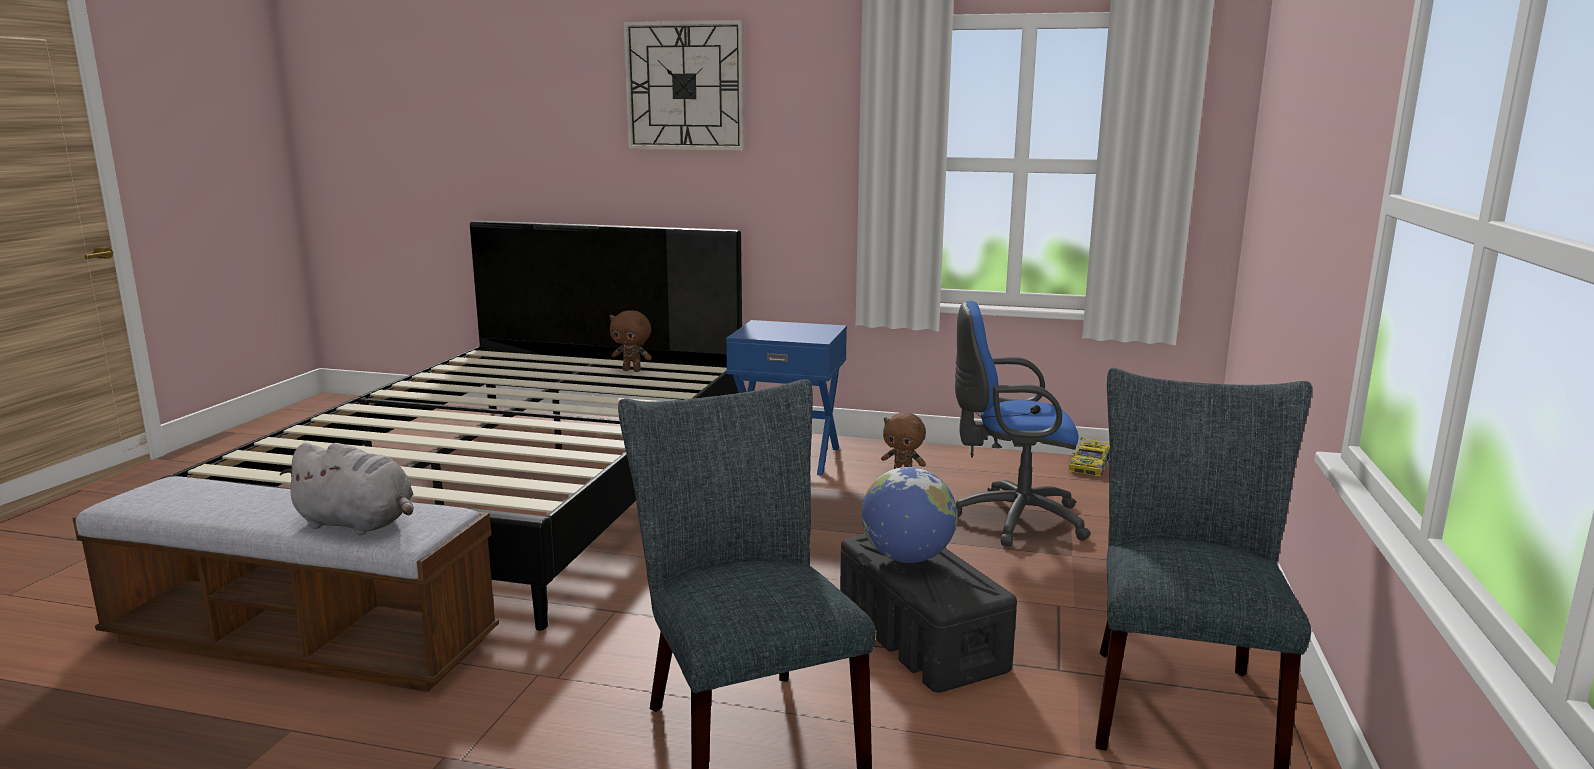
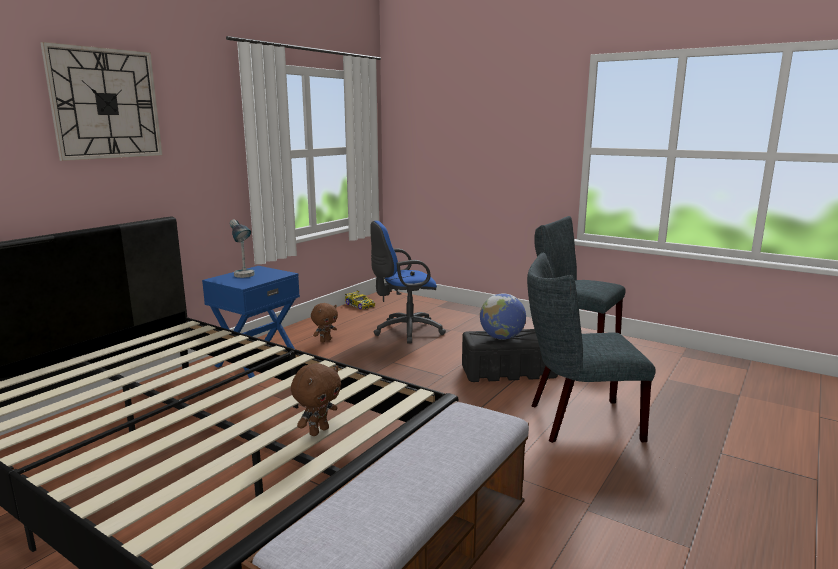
camera: 70 degrees left, 0 degrees up
(359, 524) = (474, 435): grey plush toy -> none
(632, 370) = (145, 347): brown plush toy -> brown plush toy (318, 431)
(780, 329) = (244, 277): none -> table lamp
(1011, 520) = (405, 331): blue office chair -> blue office chair turned 45 degrees clockwise

